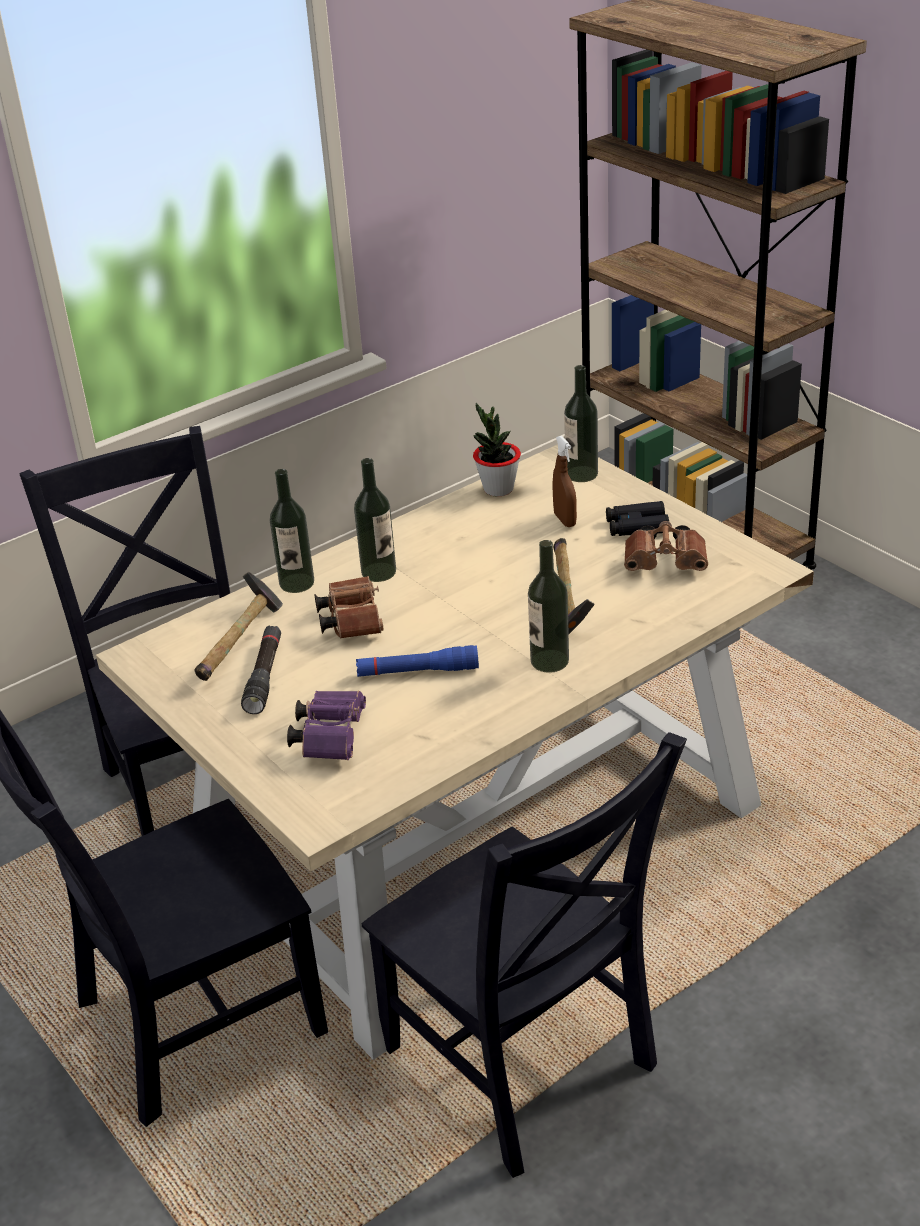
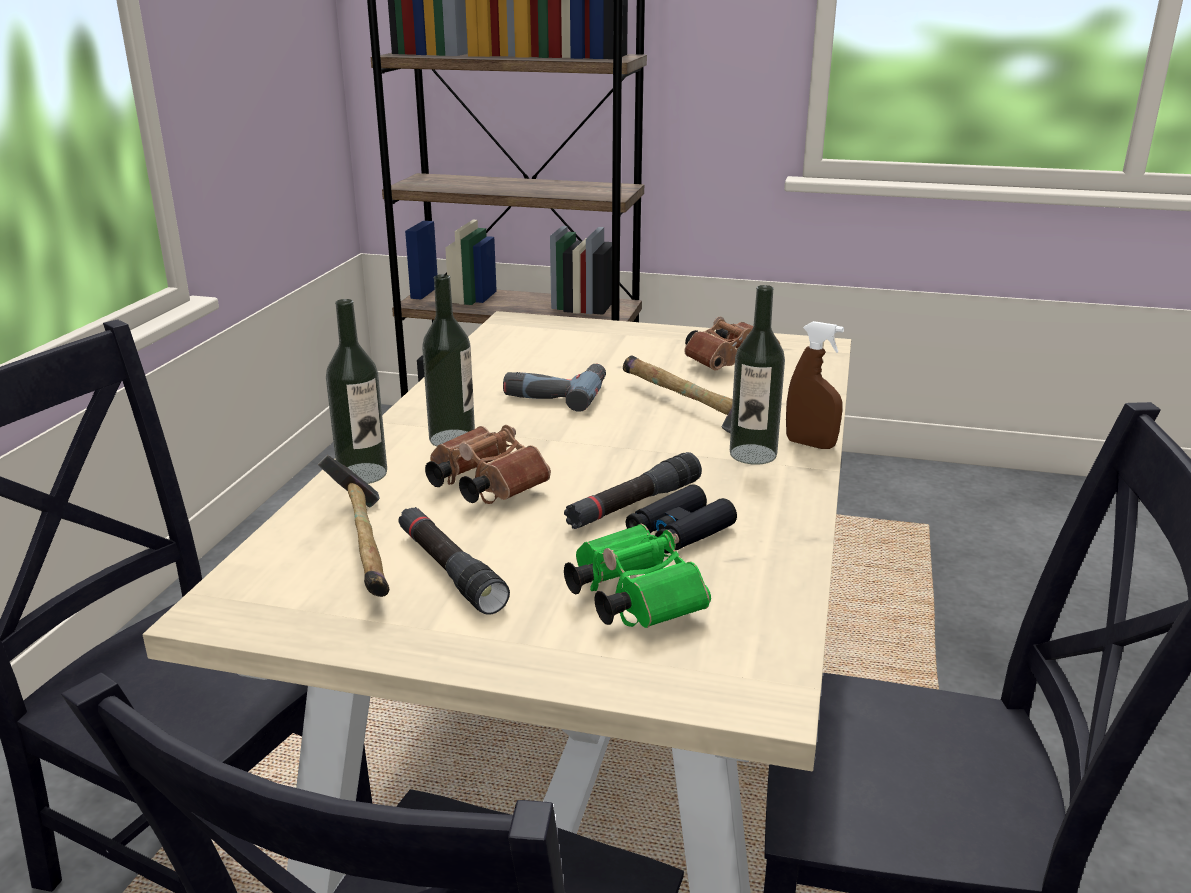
camera: 40 degrees left, 10 degrees down
(331, 736) = (631, 599): purple binoculars -> green binoculars
(418, 671) = (633, 505): blue flashlight -> black flashlight
(495, 551) = (556, 393): none -> power drill
(498, 489) = (484, 352): potted plant -> none
(565, 520) = (586, 357): brown spray bottle -> brown spray bottle (810, 444)
(581, 474) = (549, 327): bottle -> none
(636, 526) = (660, 346): black binoculars -> black binoculars (679, 531)

